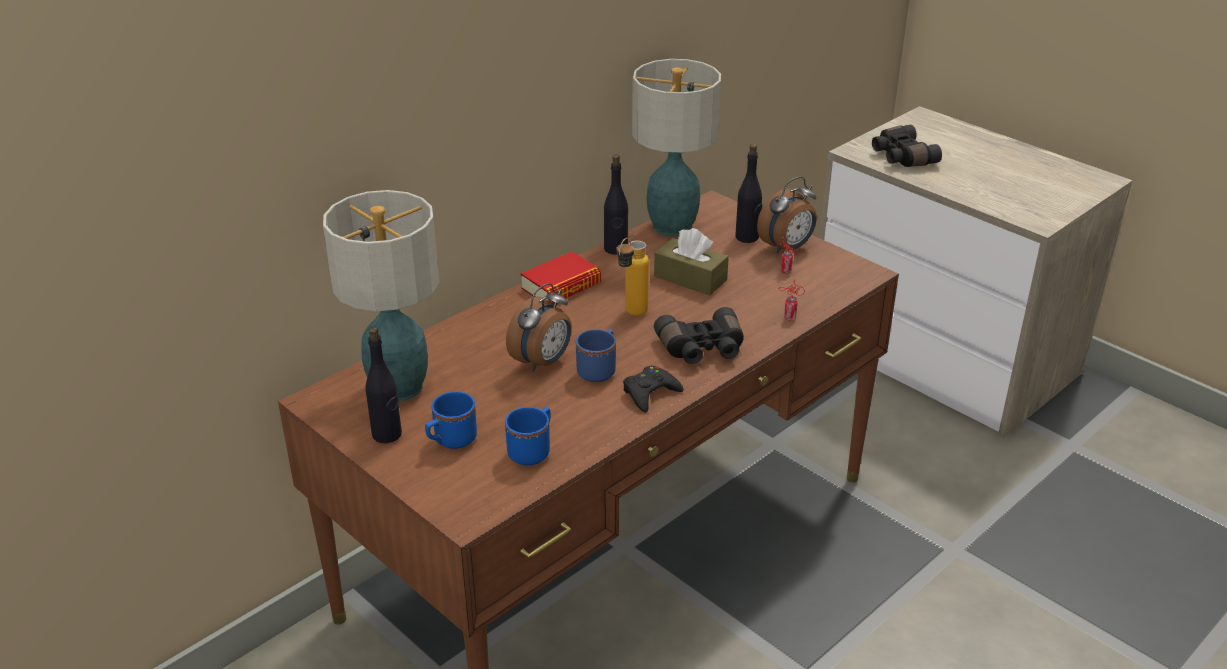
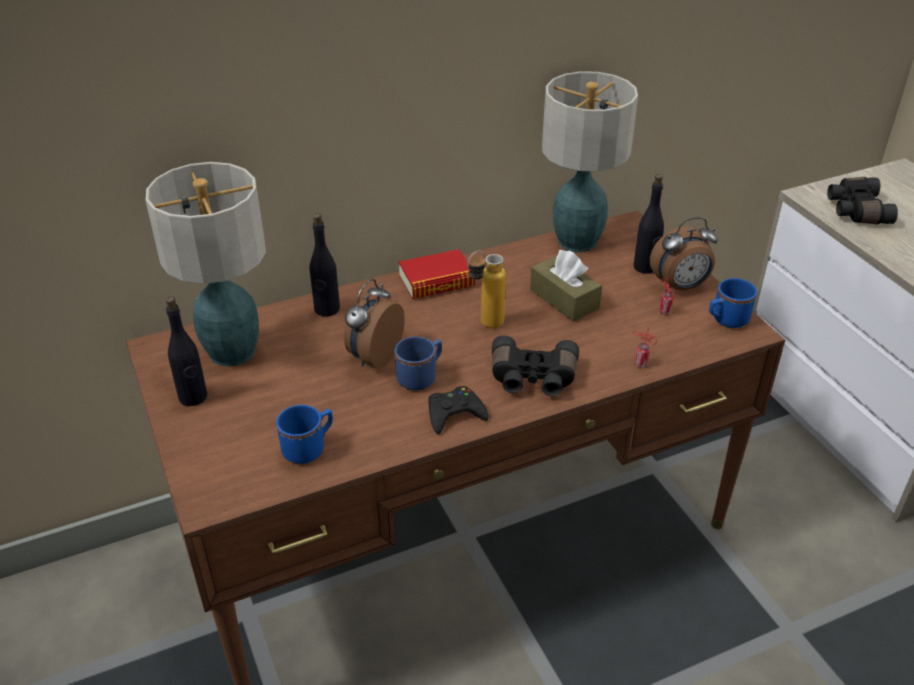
camera: 20 degrees right, 5 degrees up
(450, 441) = (243, 418): blue mug -> blue mug (726, 320)
(543, 362) = (373, 356): alarm clock -> alarm clock turned 150 degrees clockwise
(616, 249) = (509, 254): black bottle -> black bottle (327, 309)

